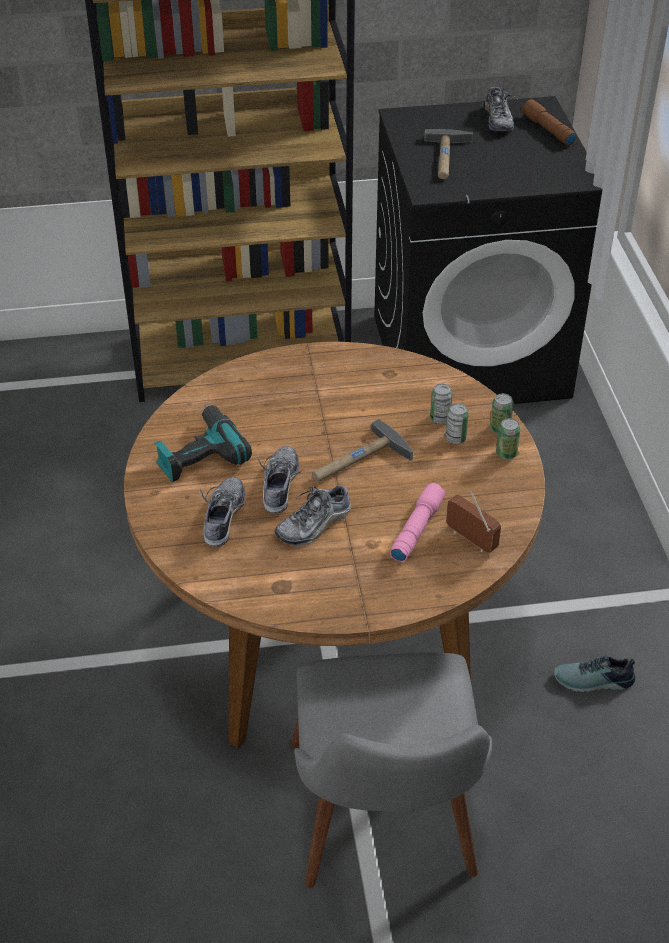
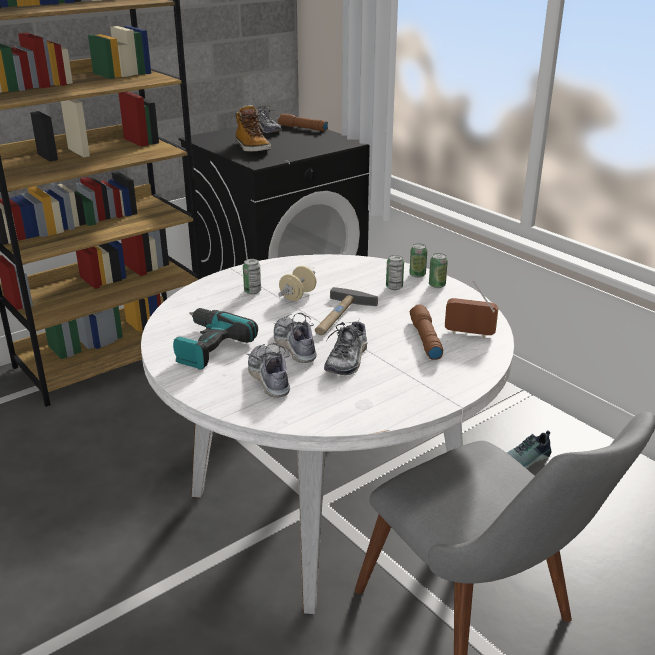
camera: 30 degrees left, 15 degrees down
(334, 638) = (327, 504): brown dining table -> white dining table
(341, 413) = (298, 296): none -> beige dumbbell
(416, 528) = (425, 339): pink flashlight -> brown flashlight
(440, 418) = (371, 280): can -> can (252, 291)
(447, 158) = (252, 148): hammer -> boot

